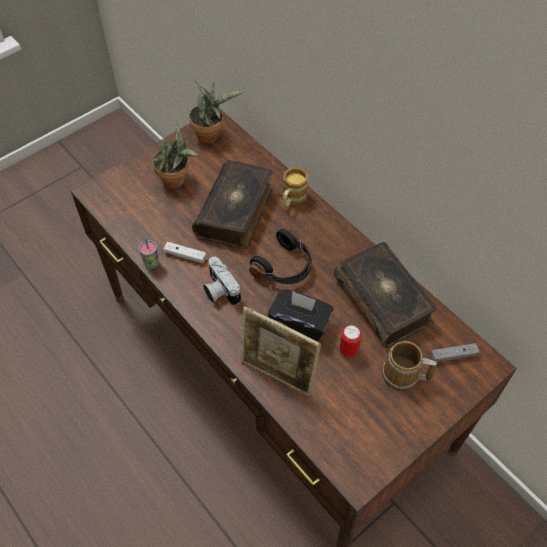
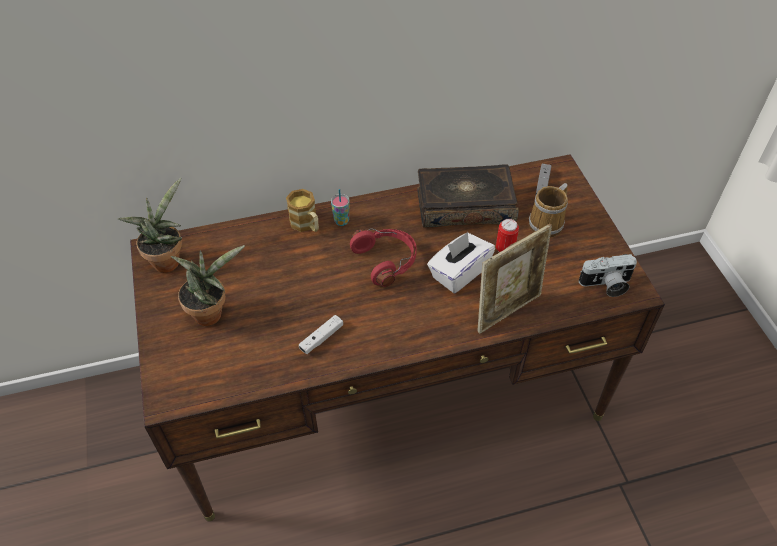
camera: 65 degrees left, 5 degrees down
(151, 264) = (313, 373): cup -> cup (341, 221)
(219, 290) = (385, 323): camera -> camera (606, 285)
(236, 211) = (291, 274): book -> none
(285, 267) = (387, 260): black headphones -> red headphones
(300, 323) = (459, 273): black tissue box -> white tissue box

